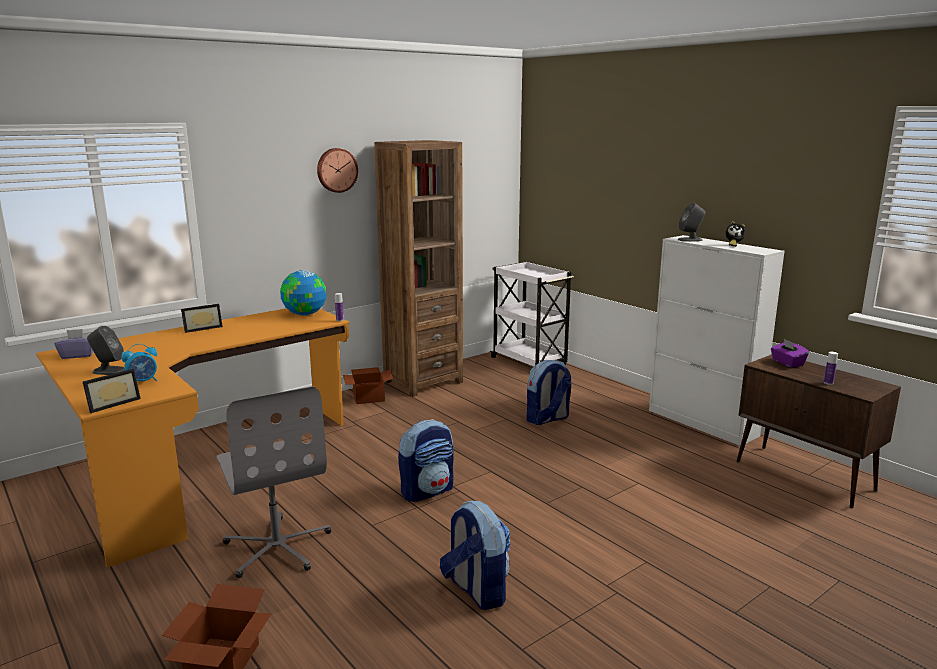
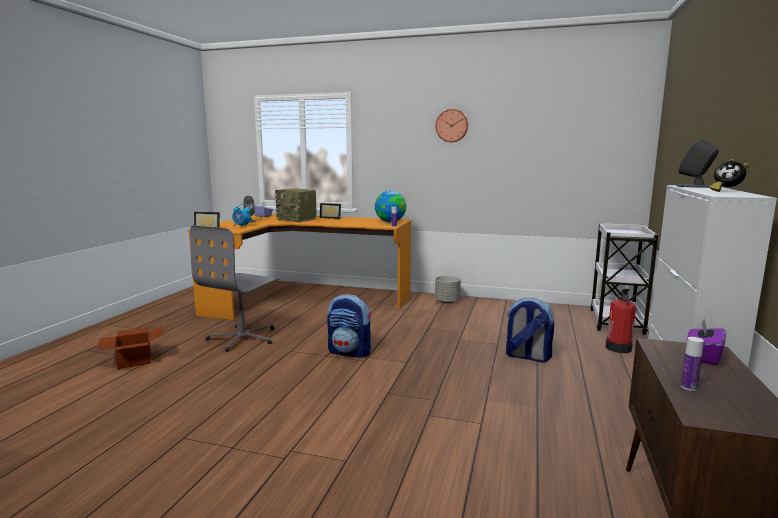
camera: 55 degrees right, 5 degrees down
(169, 345) = (297, 219): none -> radio
(369, 397) = (447, 301): cardboard box -> grey planter
(423, 382) = (500, 306): brown bookcase -> none
(476, 590) = (243, 402): backpack -> none
(574, 383) = (618, 348): none -> fire extinguisher

